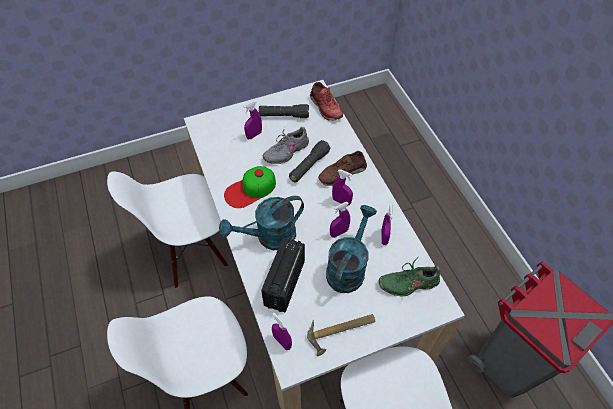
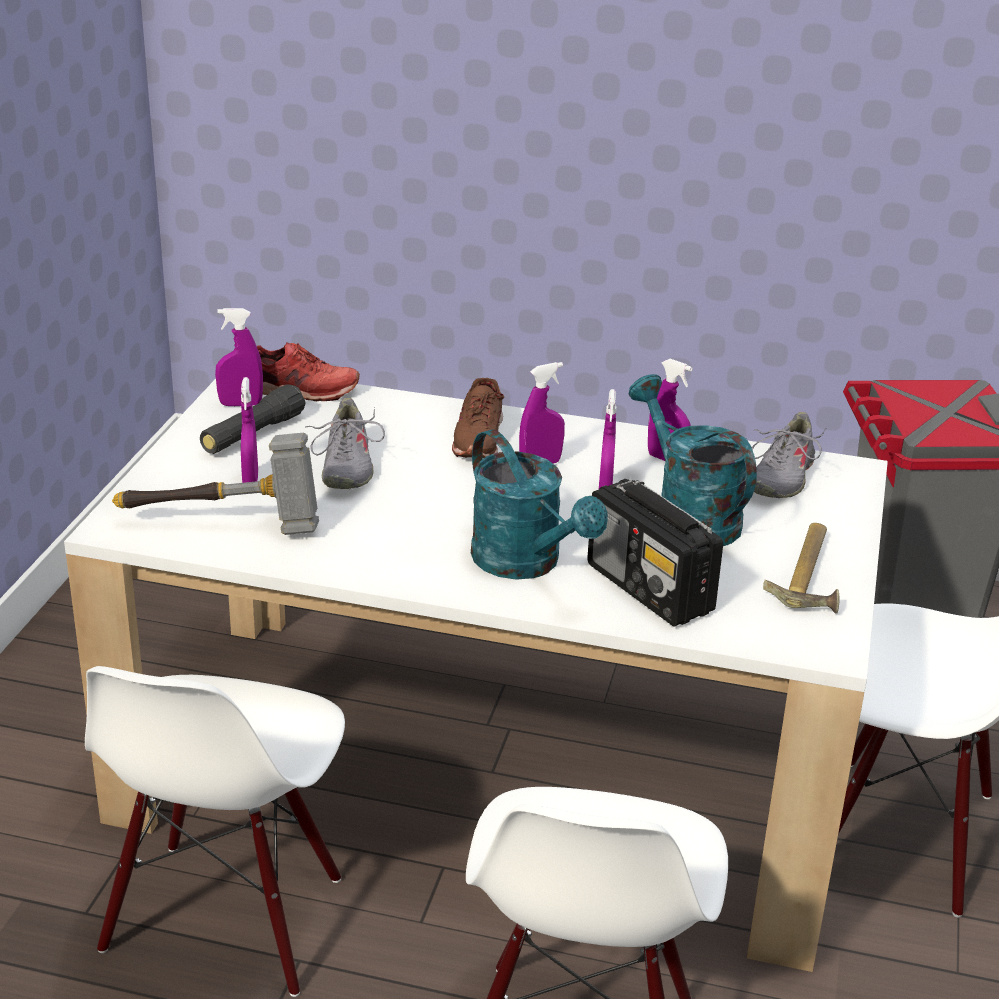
camera: 55 degrees left, 25 degrees down
(223, 147) = (226, 526): none -> hammer
(250, 189) = (383, 539): cap -> none
(269, 237) = (526, 564): turquoise watering can -> turquoise watering can turned 45 degrees counterclockwise
(282, 341) = (770, 639): purple spray bottle -> purple spray bottle (240, 404)
(309, 166) = (416, 460): black flashlight -> none
(408, 283) = (780, 477): green shoe -> grey shoe

